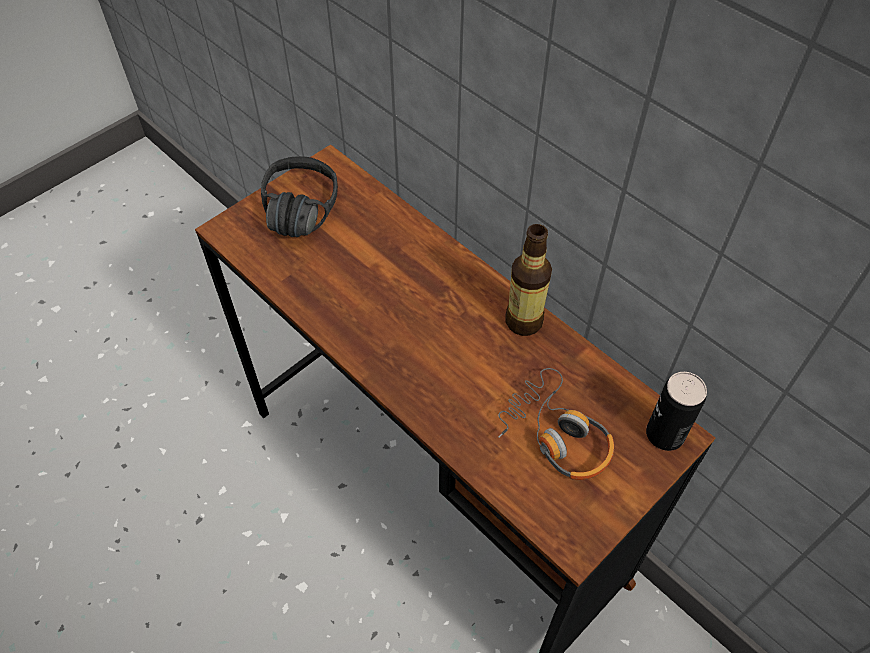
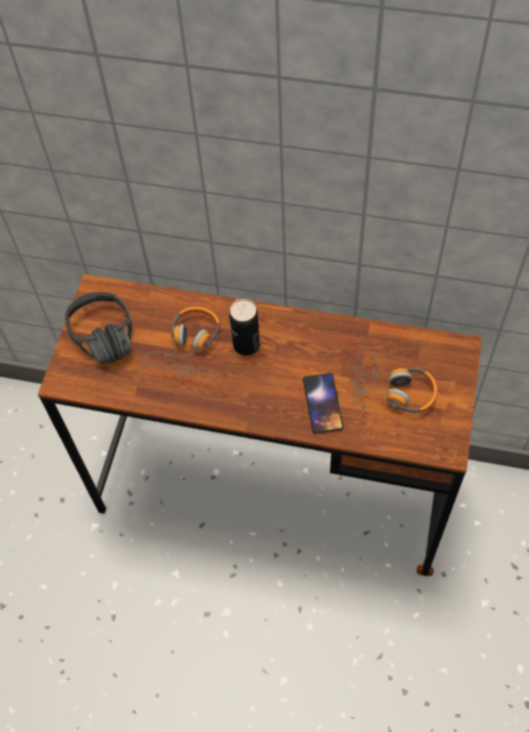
camera: 30 degrees left, 5 degrees up
(372, 264) = (189, 347): none -> headphones
(466, 402) = (323, 403): none -> phone
(524, 321) = (319, 329): bottle -> none
(665, 434) = (453, 352): can -> can (246, 344)

